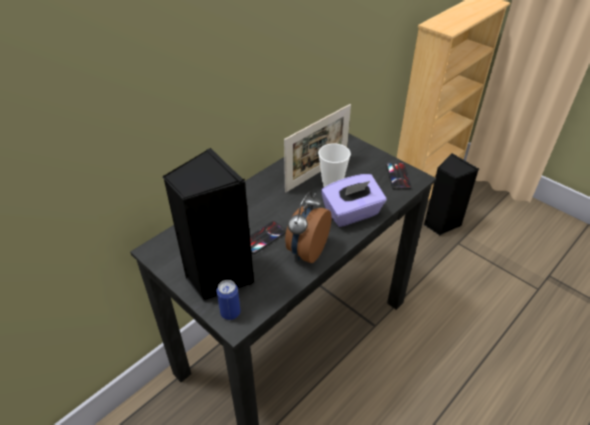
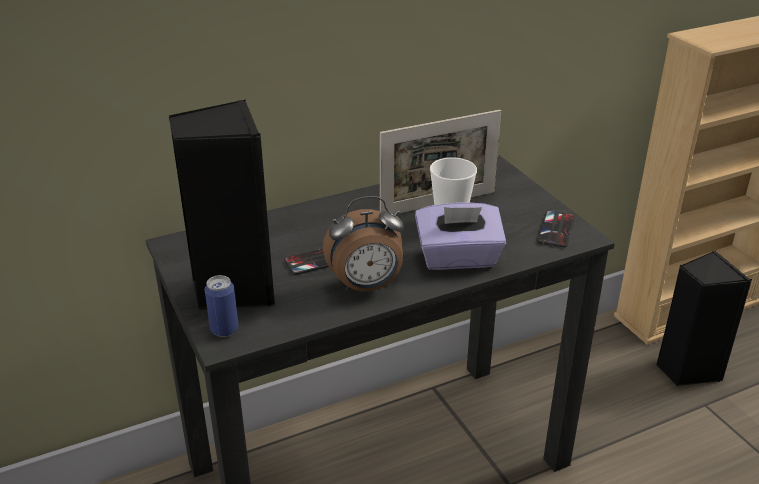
camera: 20 degrees right, 10 degrees down
(306, 251) = (366, 286): alarm clock -> alarm clock turned 150 degrees counterclockwise

